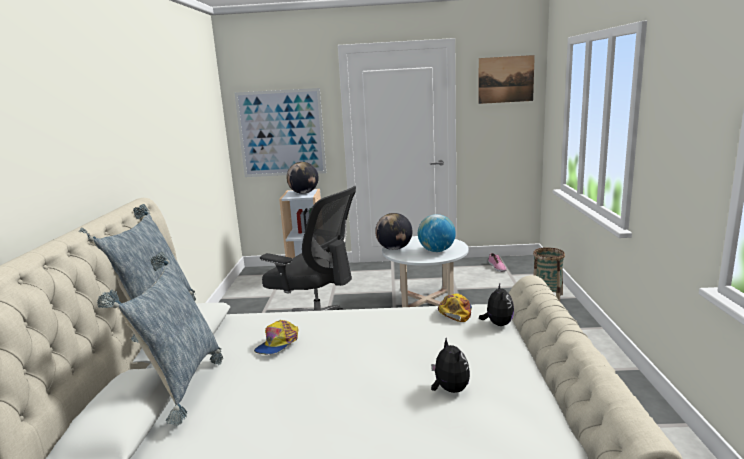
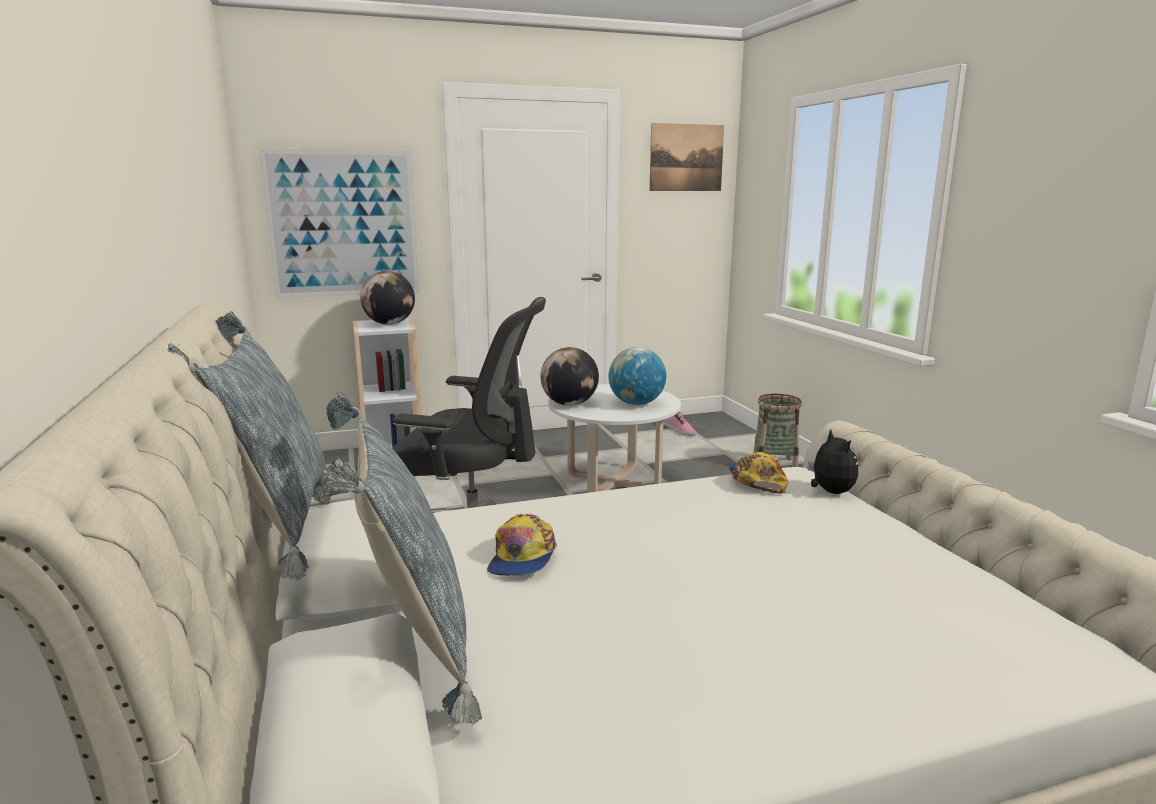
camera: 20 degrees left, 0 degrees up
(449, 390) = (865, 590): plush toy -> none

